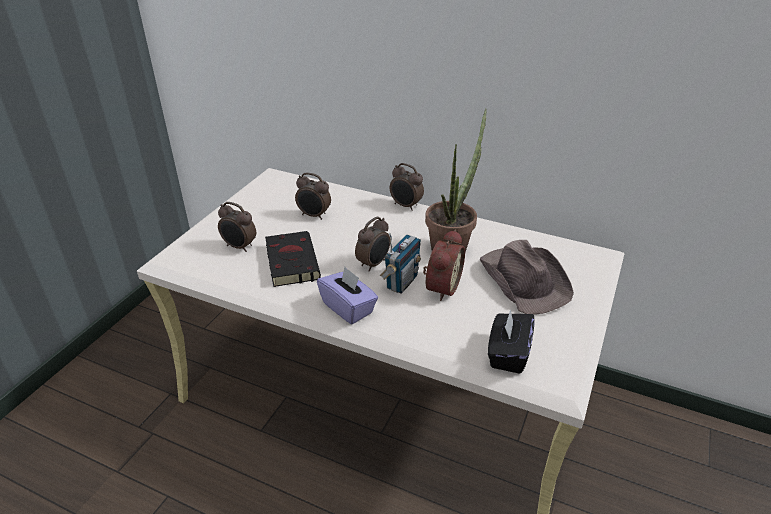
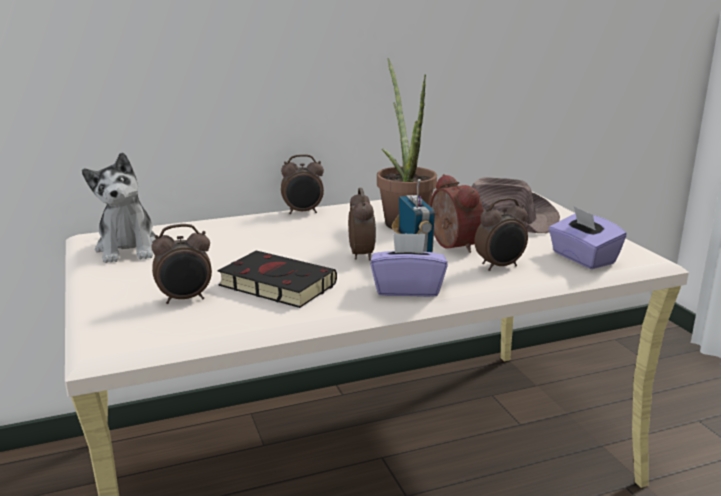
camera: 45 degrees left, 15 degrees down
(274, 192) = (128, 248): none -> plush toy
(314, 215) = (221, 248): alarm clock -> alarm clock (500, 266)
(508, 354) = (582, 258): black tissue box -> purple tissue box

